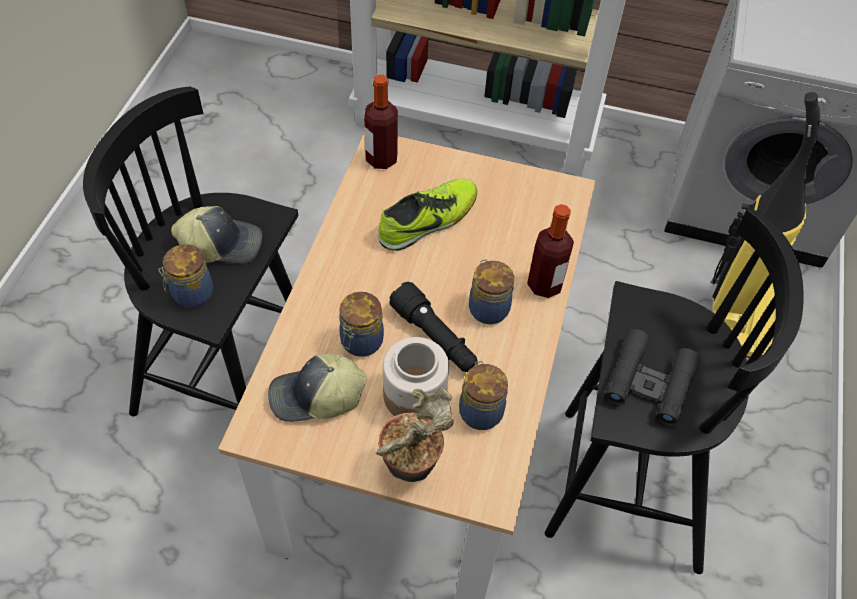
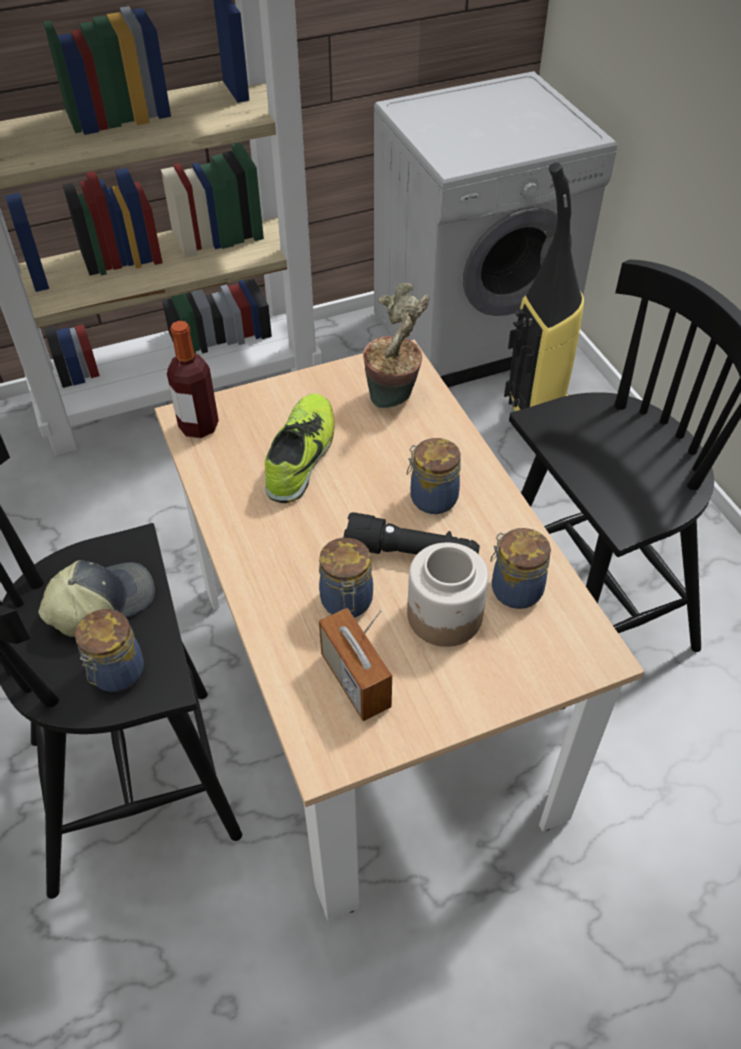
camera: 35 degrees left, 5 degrees down
(316, 397) = (355, 681): cap -> radio
(412, 470) = (509, 683): potted plant -> potted plant (394, 398)
(544, 285) = (460, 449): bottle -> none
(649, 383) = (618, 477): black binoculars -> none

